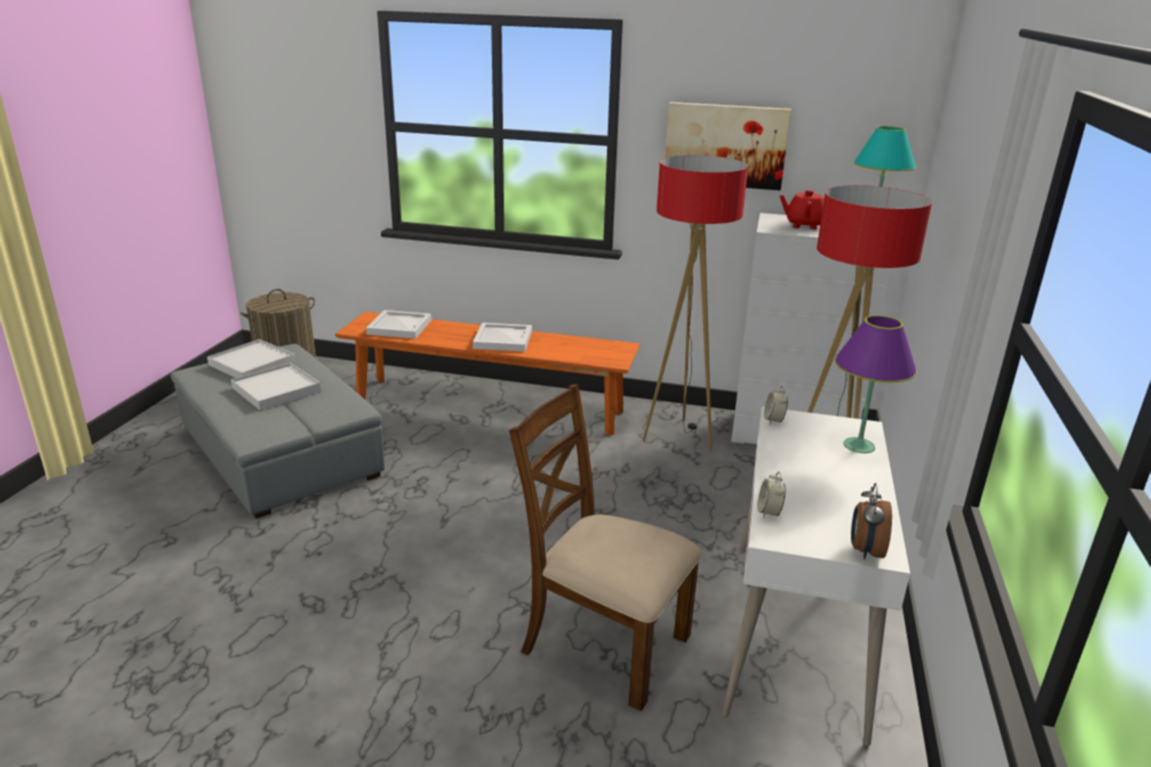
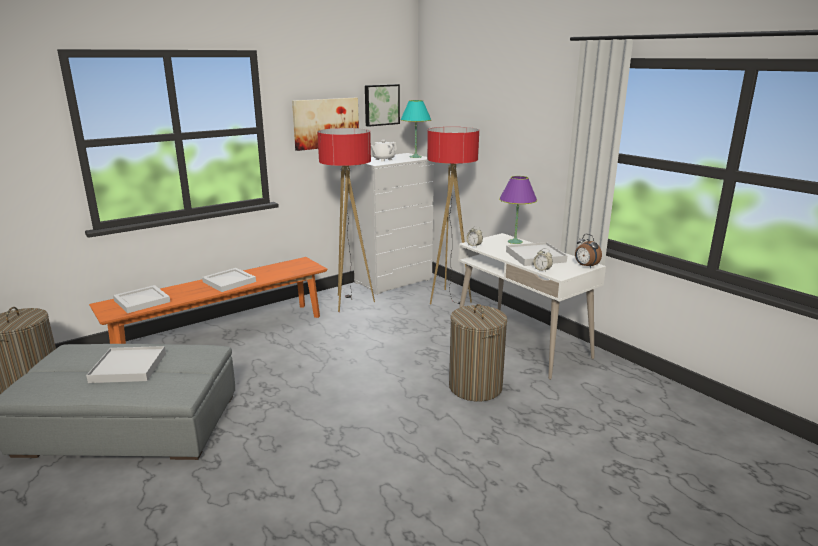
camera: 50 degrees left, 5 degrees down
(252, 363) = (63, 366): white tray -> white tray (535, 257)
(603, 643) = (475, 387): brown chair -> laundry basket
(804, 225) = (383, 159): red teapot -> white teapot
(844, 127) = (381, 105): none -> picture

